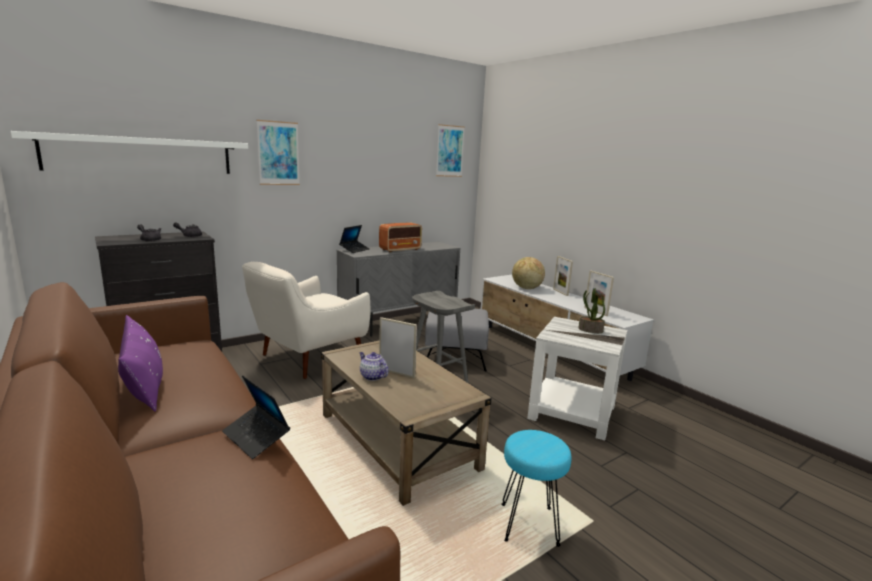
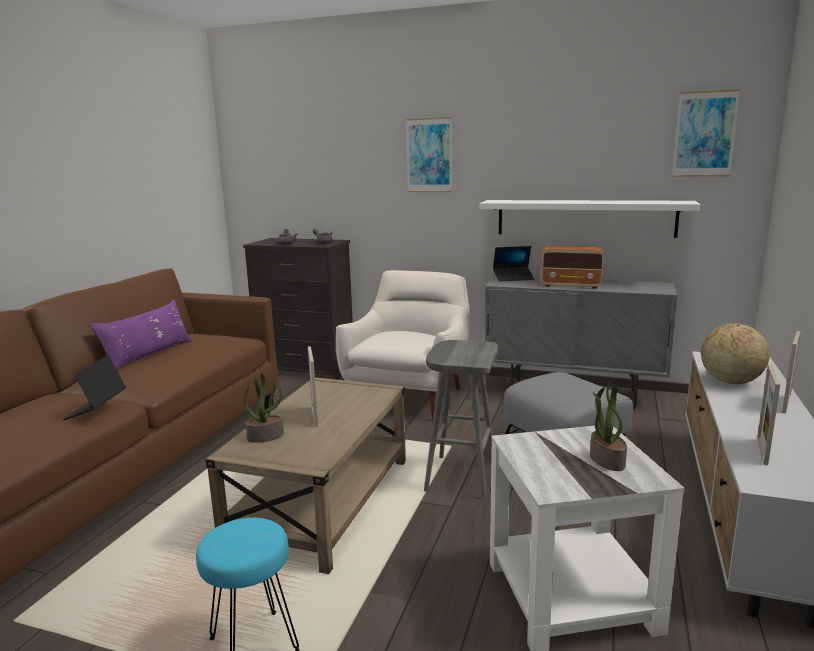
camera: 55 degrees right, 0 degrees up
(141, 155) = (305, 164): white shelf -> white shelf (585, 218)
(308, 358) = (408, 396): white armchair -> white armchair turned 105 degrees clockwise
(372, 376) = (290, 411): teapot -> none
(402, 396) = (266, 436): none -> potted plant

